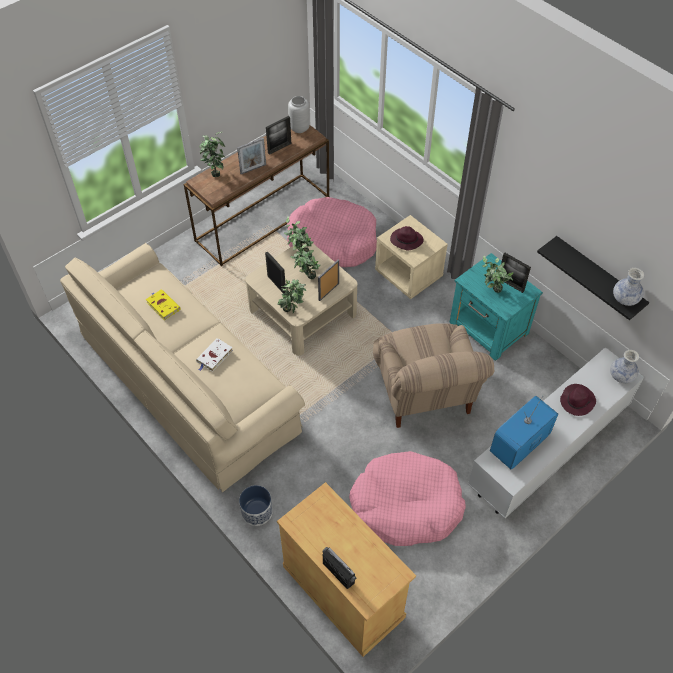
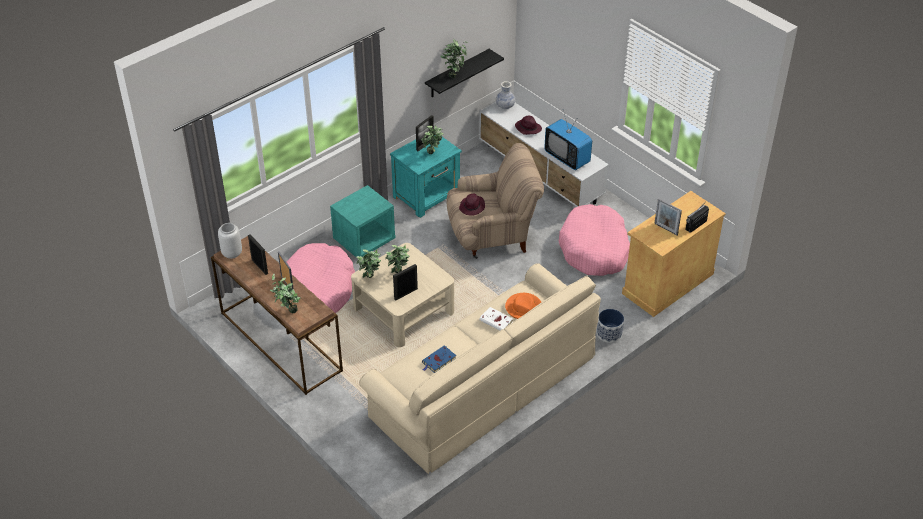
camera: 90 degrees left, 10 degrees down
(162, 305) = (438, 361): yellow book -> blue book
(233, 383) = (524, 308): none -> orange hat
(292, 311) = (437, 282): potted plant -> potted plant (454, 74)
(328, 292) = (416, 260): picture frame -> picture frame (666, 229)
(405, 240) = (362, 209): purple hat -> purple hat (472, 207)
(409, 275) = (364, 240): beige nightstand -> turquoise nightstand
(625, 298) = (486, 57): vase -> none

